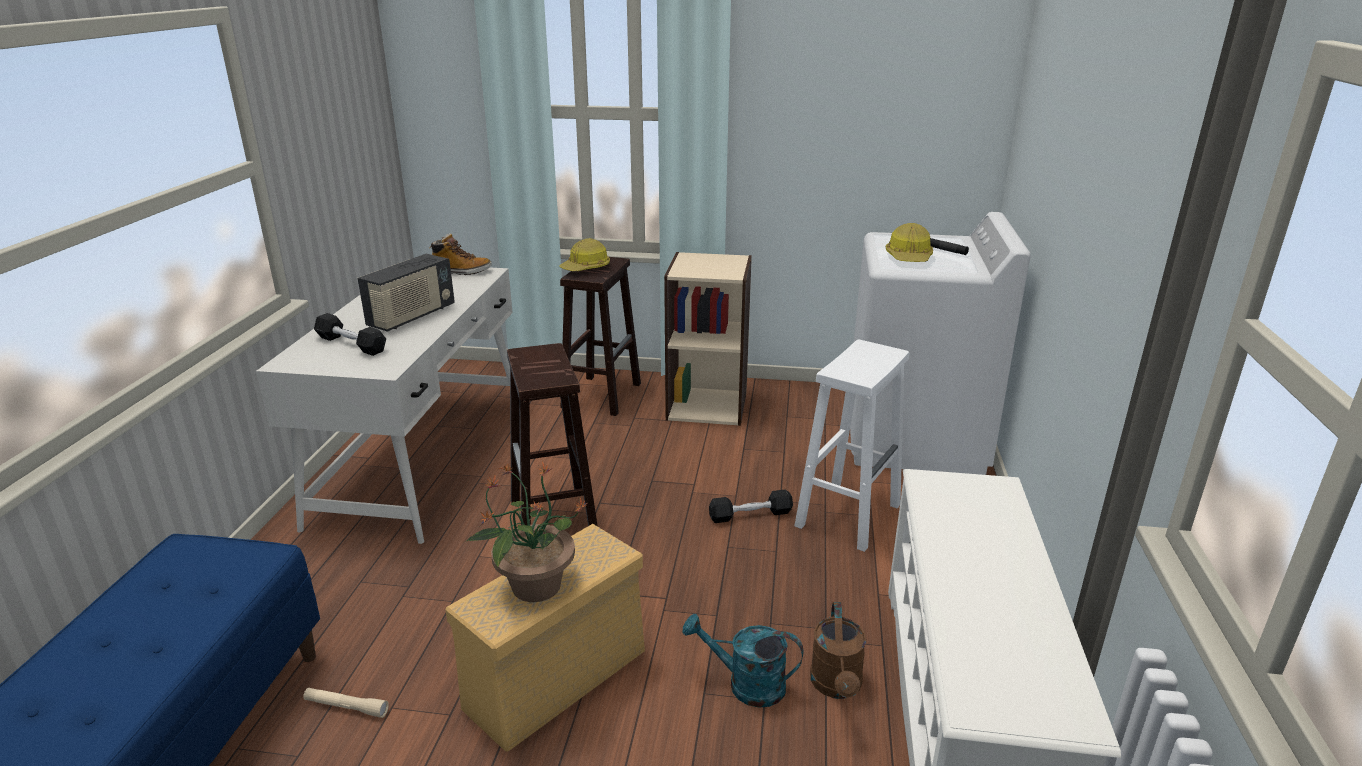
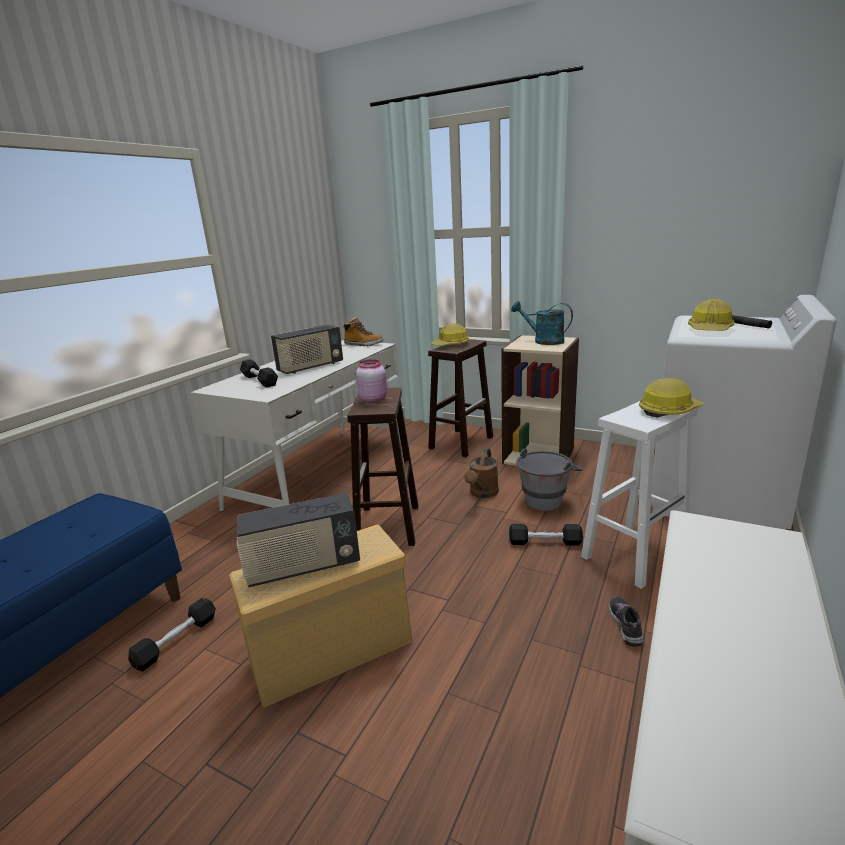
camera: 20 degrees right, 5 degrees down
(346, 707) = (176, 641): beige flashlight -> black dumbbell
(534, 586) = (303, 567): potted plant -> radio
(537, 365) = (373, 399): none -> pink jar
(735, 461) = (547, 498): none -> grey bucket
(746, 685) = (488, 693): turquoise watering can -> turquoise watering can (543, 341)
(837, 687) = (577, 716): brown watering can -> brown watering can (482, 494)
(858, 591) = (625, 625): none -> shoe
(882, 358) = (668, 411): none -> hard hat

